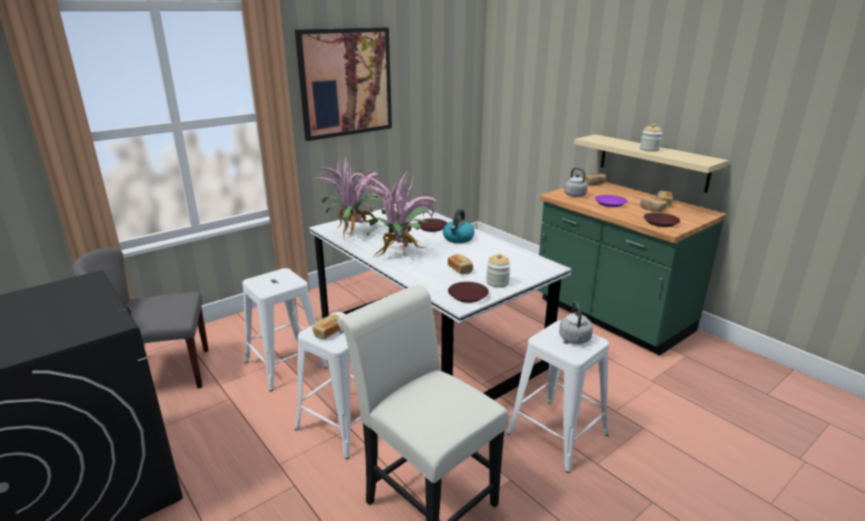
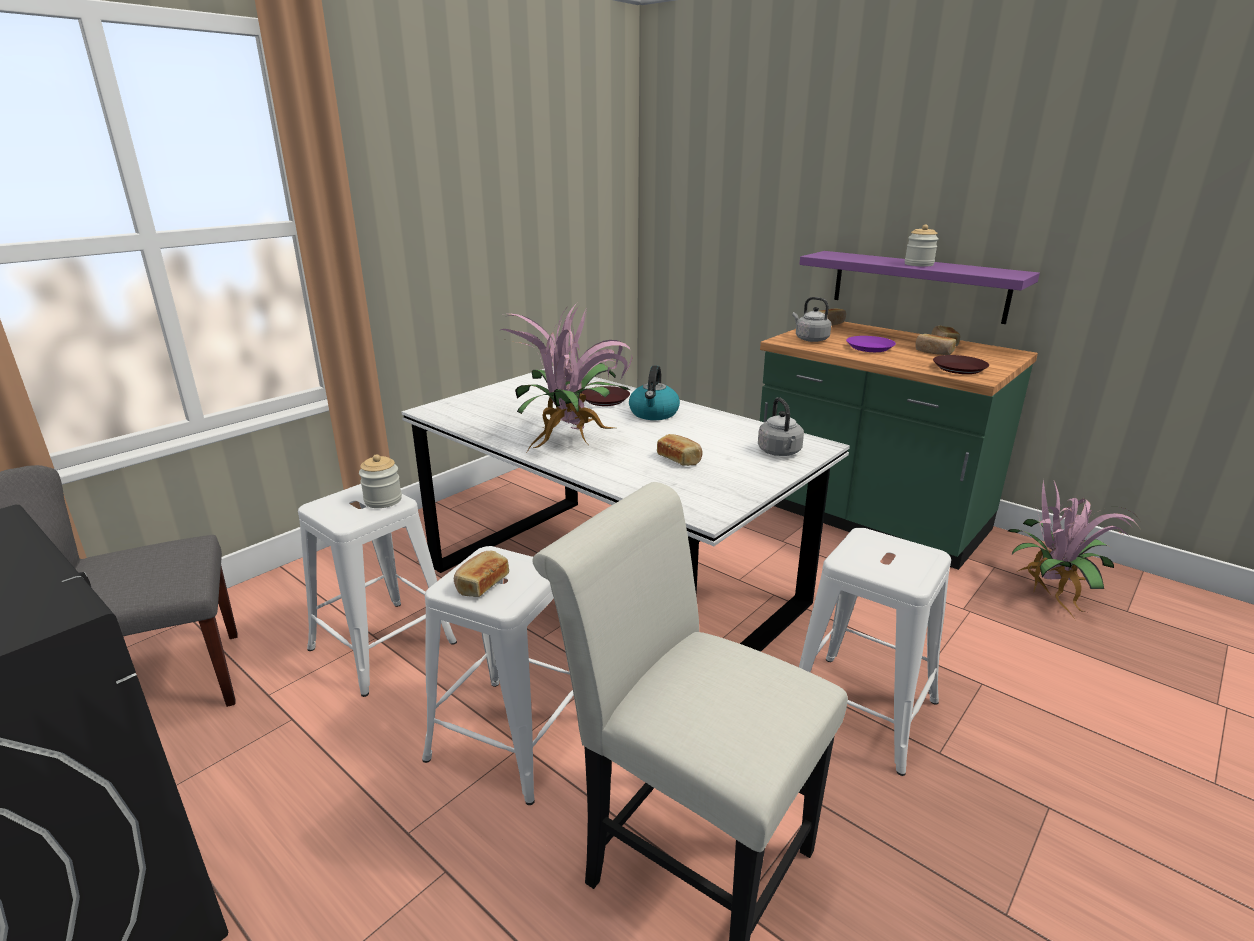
camera: 10 degrees left, 0 degrees up
(346, 82) = (439, 176): picture -> none
(355, 231) = (482, 412): potted plant -> potted plant (1051, 592)
(468, 295) = (711, 498): brown plate -> none
(497, 282) = (748, 474): jar -> jar (383, 500)
(575, 339) = (898, 556): grey kettle -> grey kettle (780, 452)
(653, 162) = (918, 286): beige shelf -> purple shelf

